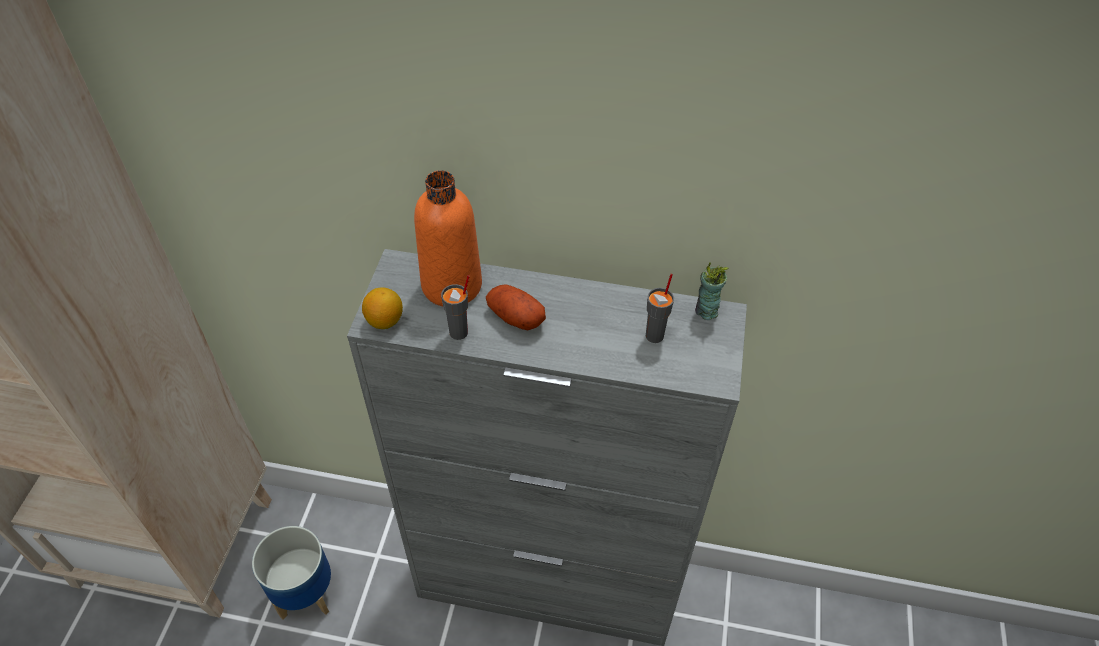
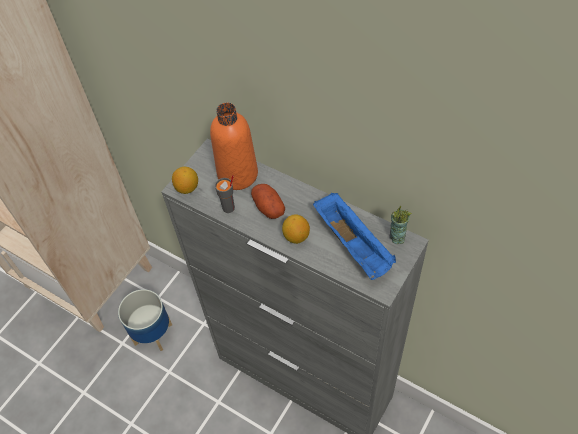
camera: 25 degrees right, 5 degrees up
(572, 345) = (296, 236): none -> lemon
(655, 335) = (354, 245): grey cup -> blue tray

